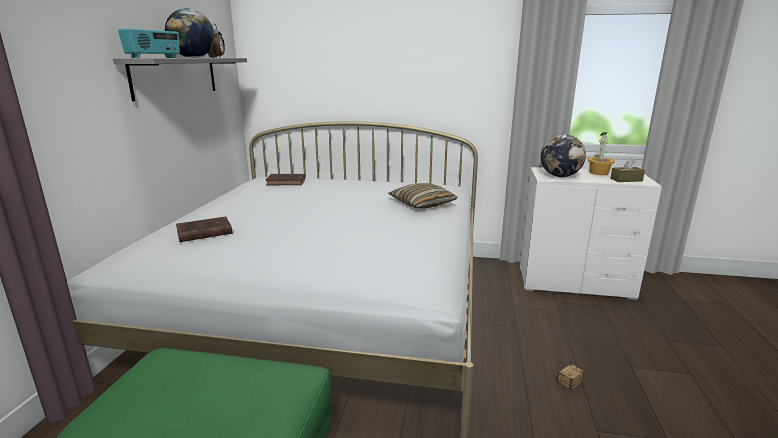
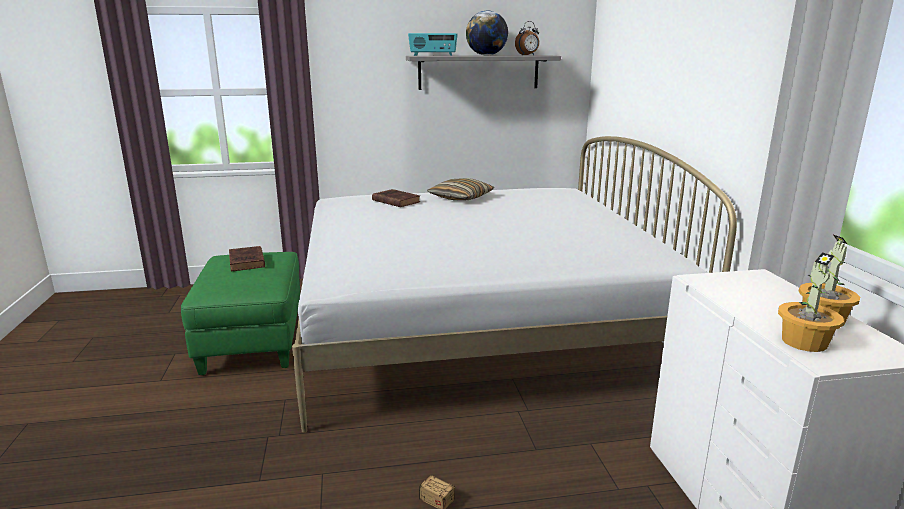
camera: 70 degrees right, 0 degrees up
(287, 182) = (556, 196): brown book -> brown book (247, 262)
(422, 204) = (560, 251): pillow -> pillow (461, 197)
(560, 176) = (729, 288): globe -> none
(626, 180) = (804, 342): brown tissue box -> potted plant

